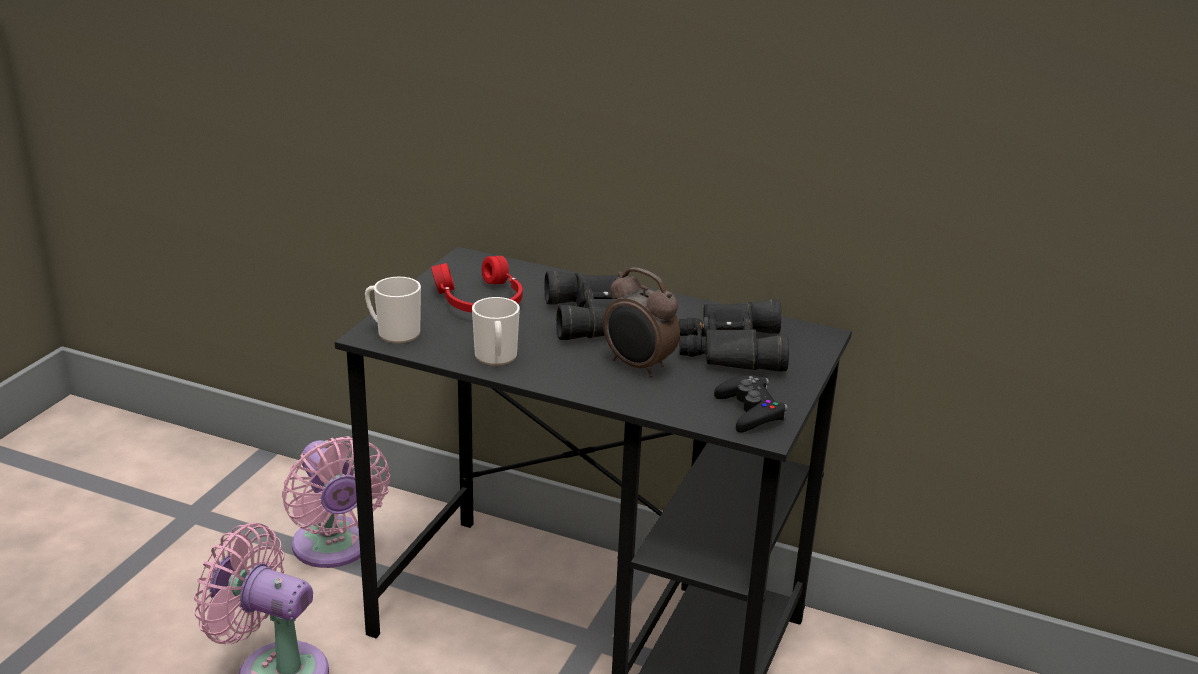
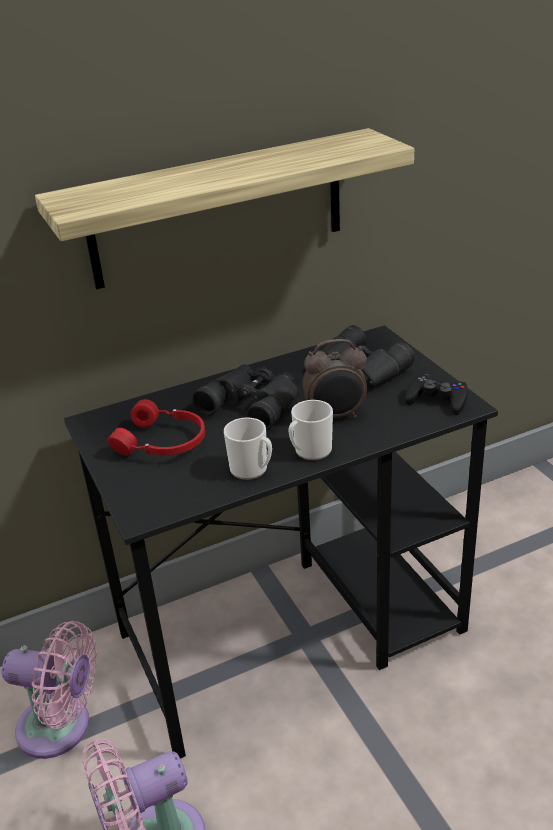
camera: 45 degrees left, 5 degrees up
(394, 333) = (154, 502): mug -> mug (310, 451)
(665, 95) = (218, 209): none -> shelf

